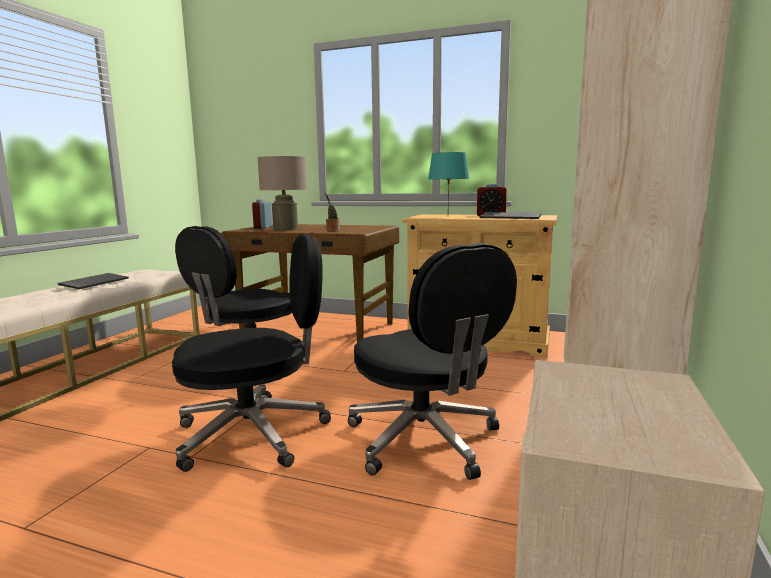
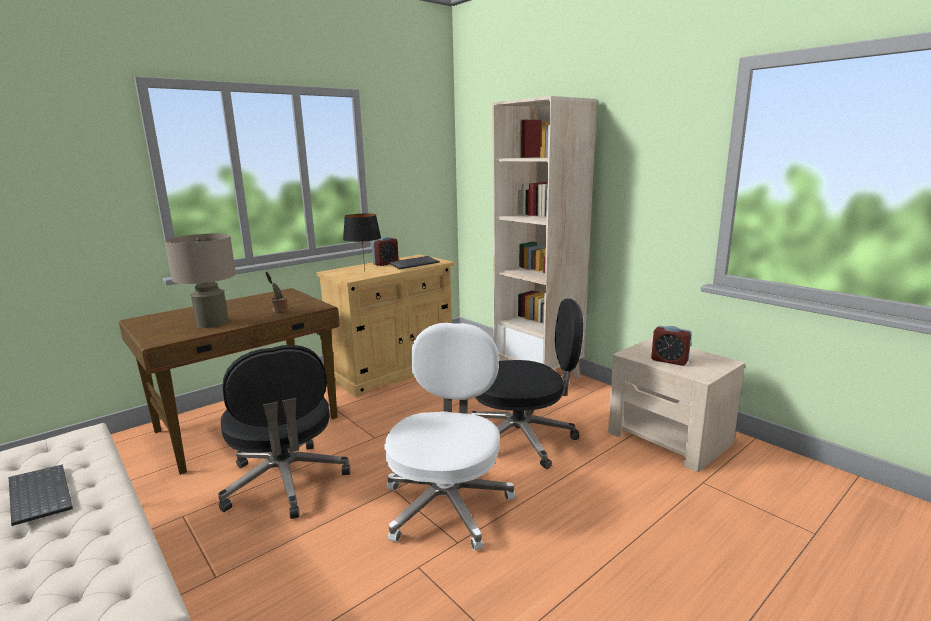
camera: 60 degrees left, 5 degrees up
(255, 433) = (447, 503): black office chair -> white office chair
(263, 227) = (158, 329): alarm clock -> alarm clock (669, 360)
(448, 216) = (365, 271): turquoise table lamp -> black table lamp

